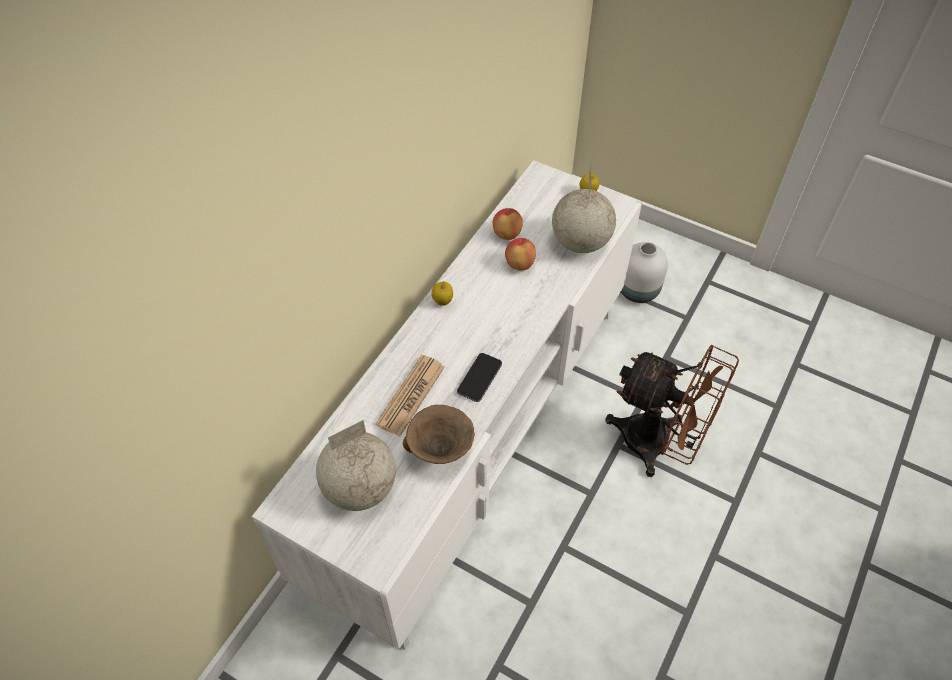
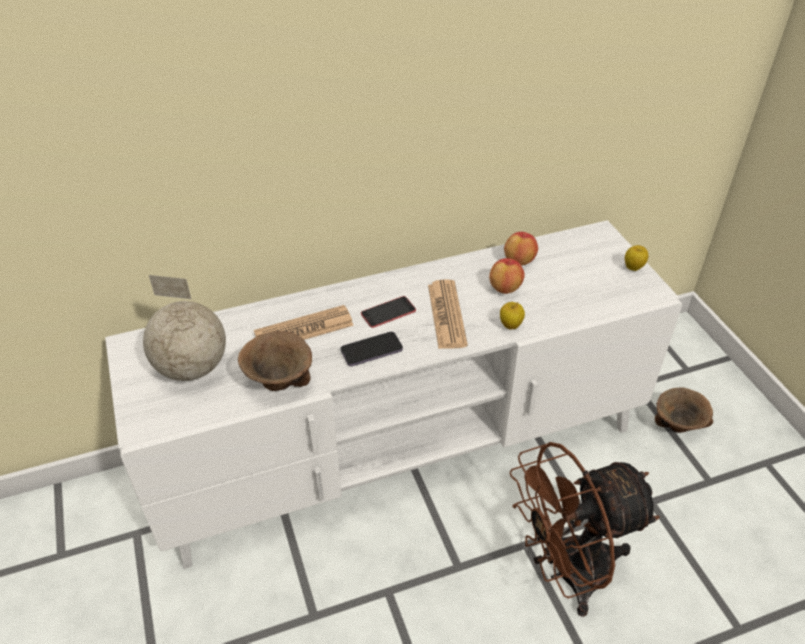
camera: 40 degrees right, 10 degrees down
(442, 301) = (407, 279): apple -> apple (510, 325)
(458, 338) = (388, 312): none -> phone
(502, 313) = (446, 315): none -> newspaper
(580, 243) = (580, 302): globe -> none
(638, 289) = (678, 426): white vase -> brown bowl
(658, 444) = (567, 572): brown fan -> brown fan turned 90 degrees clockwise

